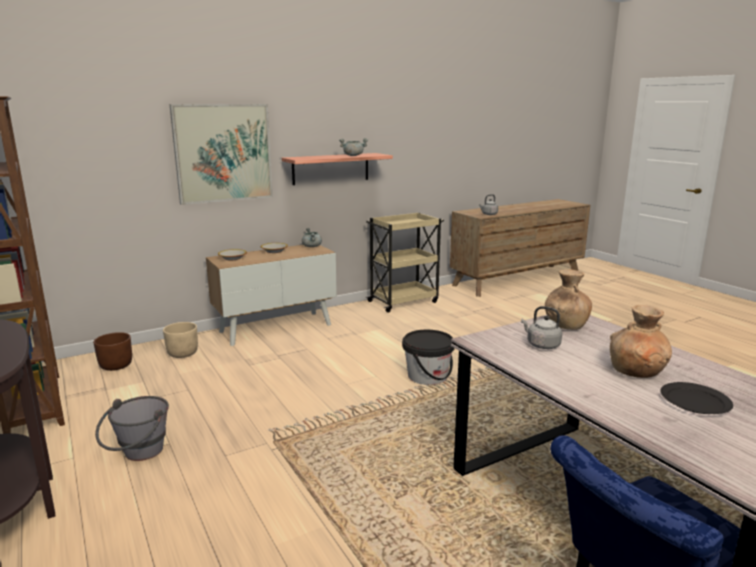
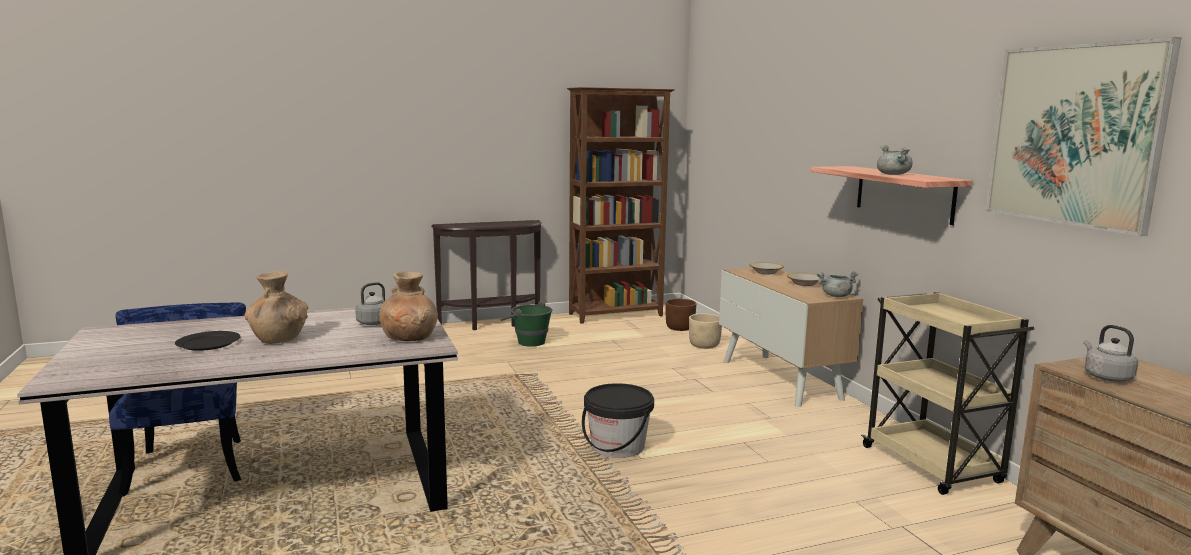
camera: 100 degrees right, 5 degrees down
(138, 455) = (526, 341): grey bucket -> green bucket
(223, 153) = (804, 152): picture -> picture (1074, 135)

